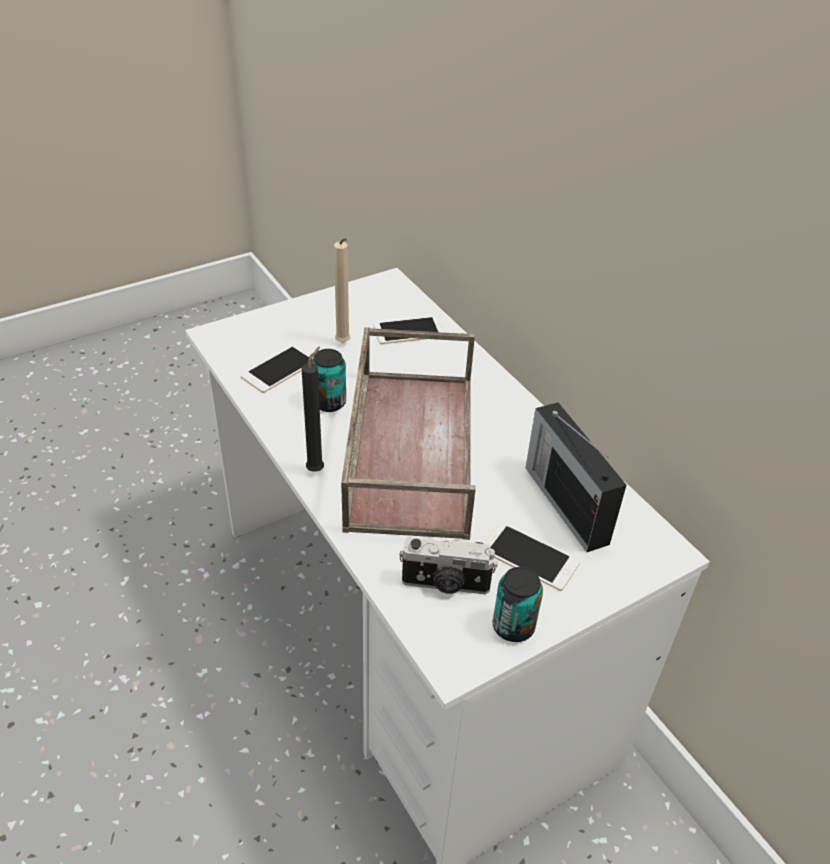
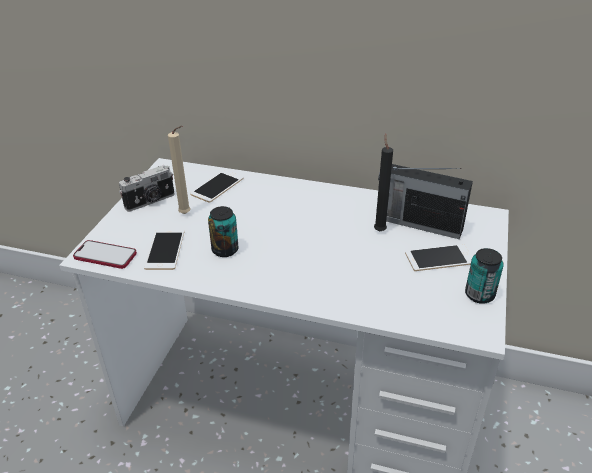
camera: 40 degrees left, 5 degrees down
(227, 343) = (105, 256): none -> phone
(317, 469) = (271, 289): black candle -> black candle (379, 230)
(409, 447) = (305, 245): brown tray -> none
(445, 584) = (423, 299): camera -> camera (150, 201)

